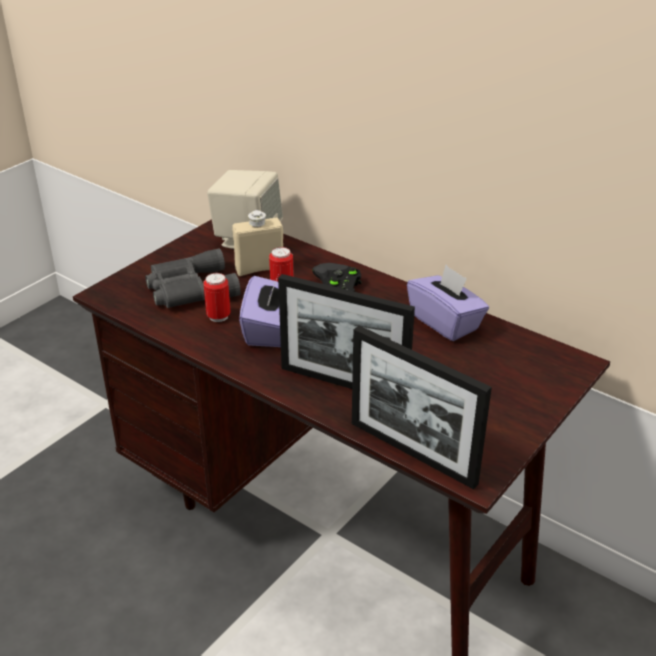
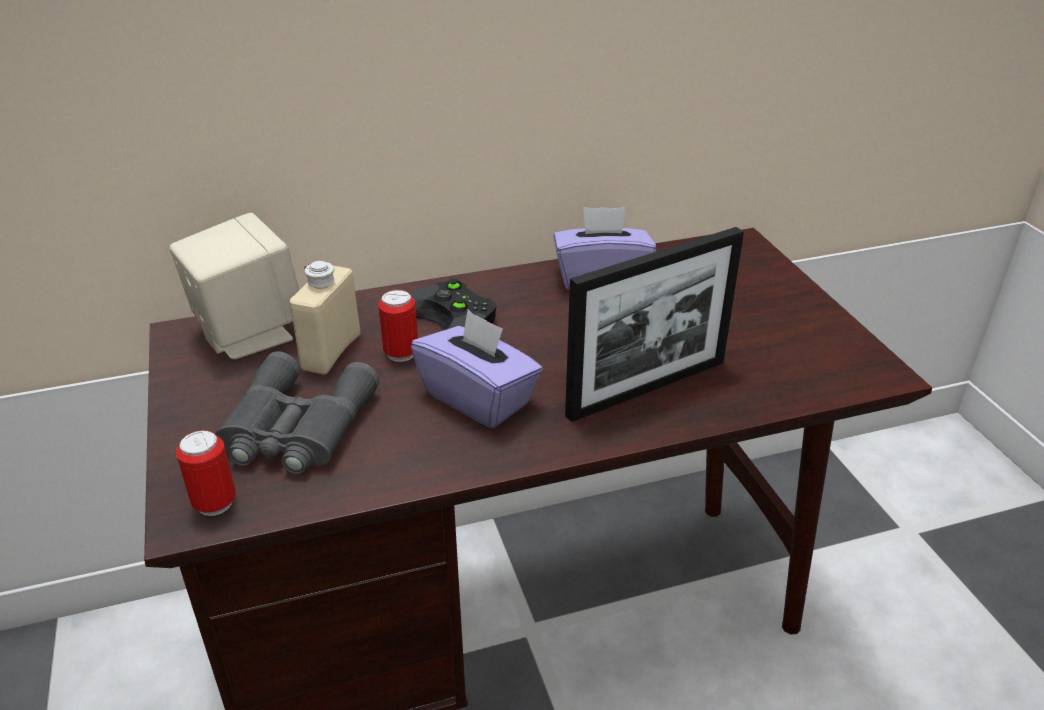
camera: 55 degrees left, 0 degrees up
(218, 316) = (396, 428): can -> can (214, 503)
(412, 453) = (812, 394): picture frame -> none

